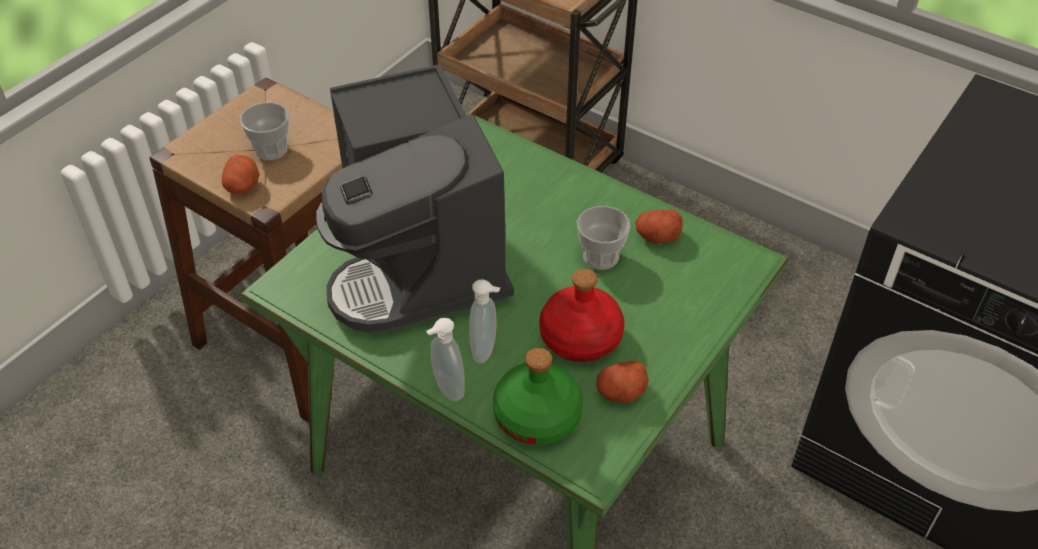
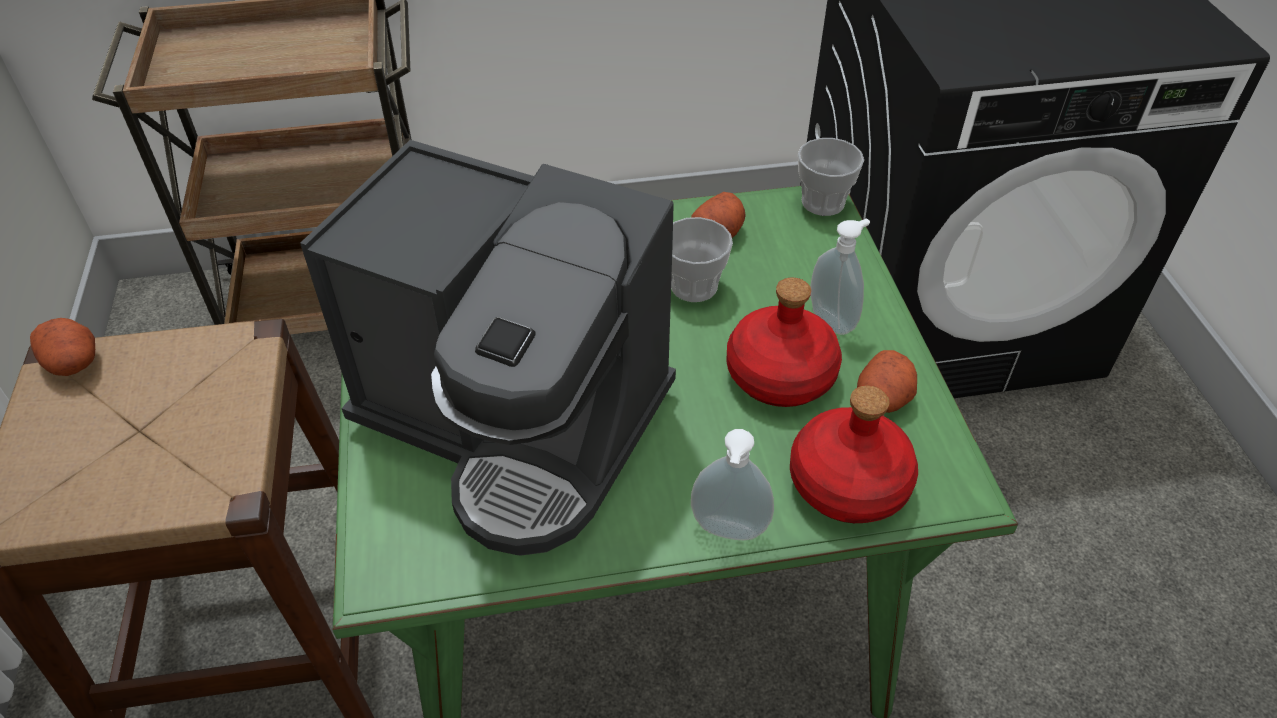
camera: 45 degrees left, 0 degrees up
(243, 186) = (167, 494): potato -> potato (74, 362)
(271, 150) = (151, 425): cup -> cup (823, 202)
(486, 350) = (712, 459): soap dispenser -> soap dispenser (833, 320)
(538, 416) = (847, 482): green bottle -> red bottle

